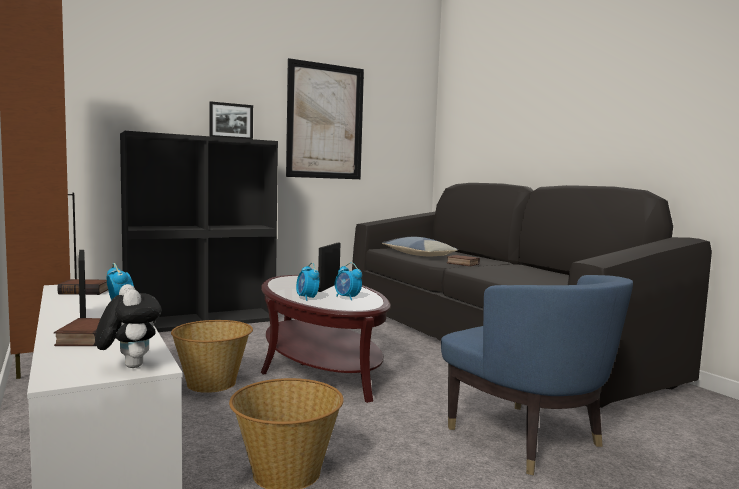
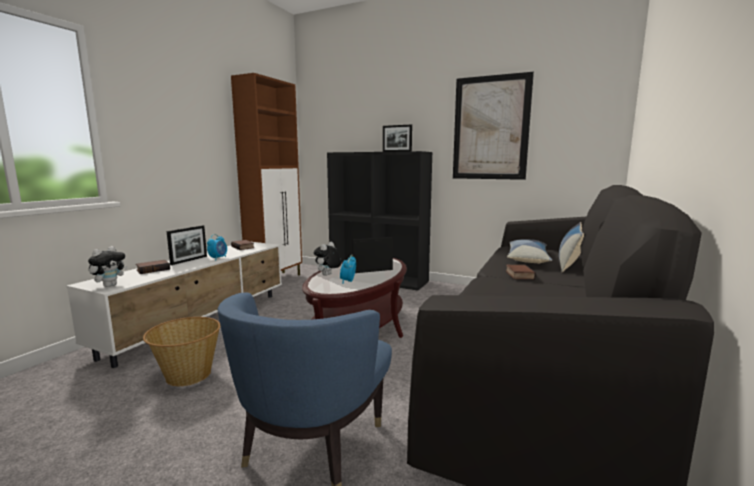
camera: 55 degrees right, 5 degrees up
(212, 383) = (289, 316): basket -> none
(307, 298) = (327, 275): alarm clock -> plush toy
(450, 254) = (570, 263): none -> pillow

